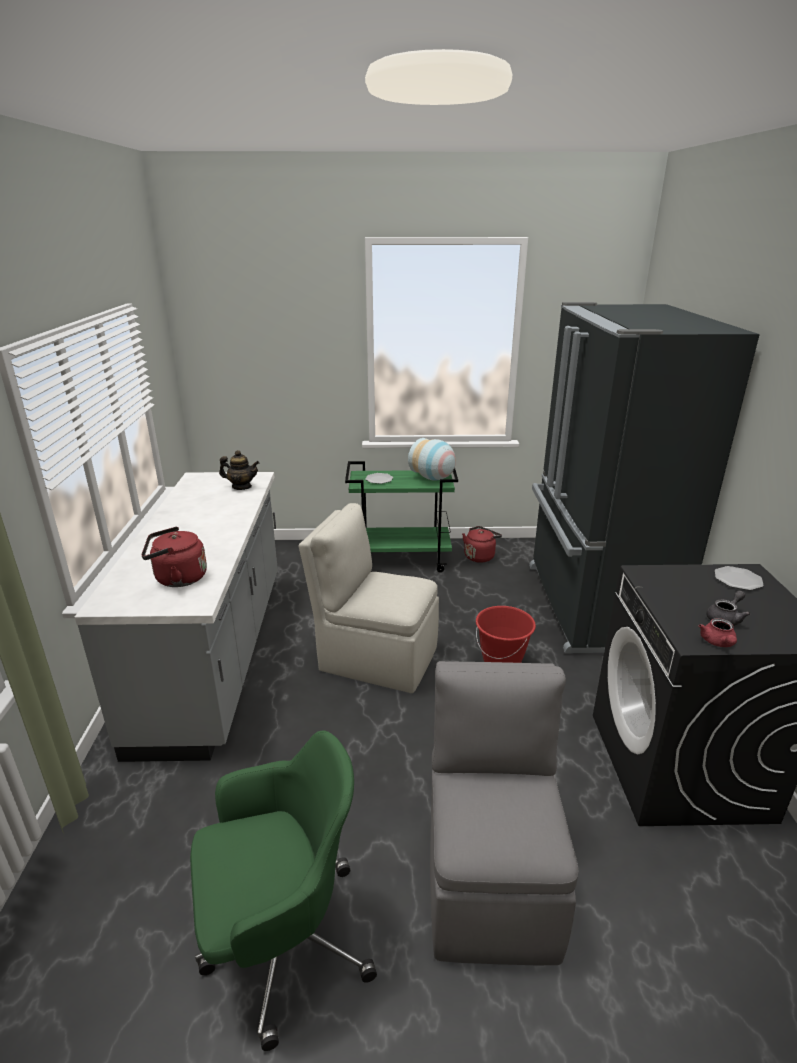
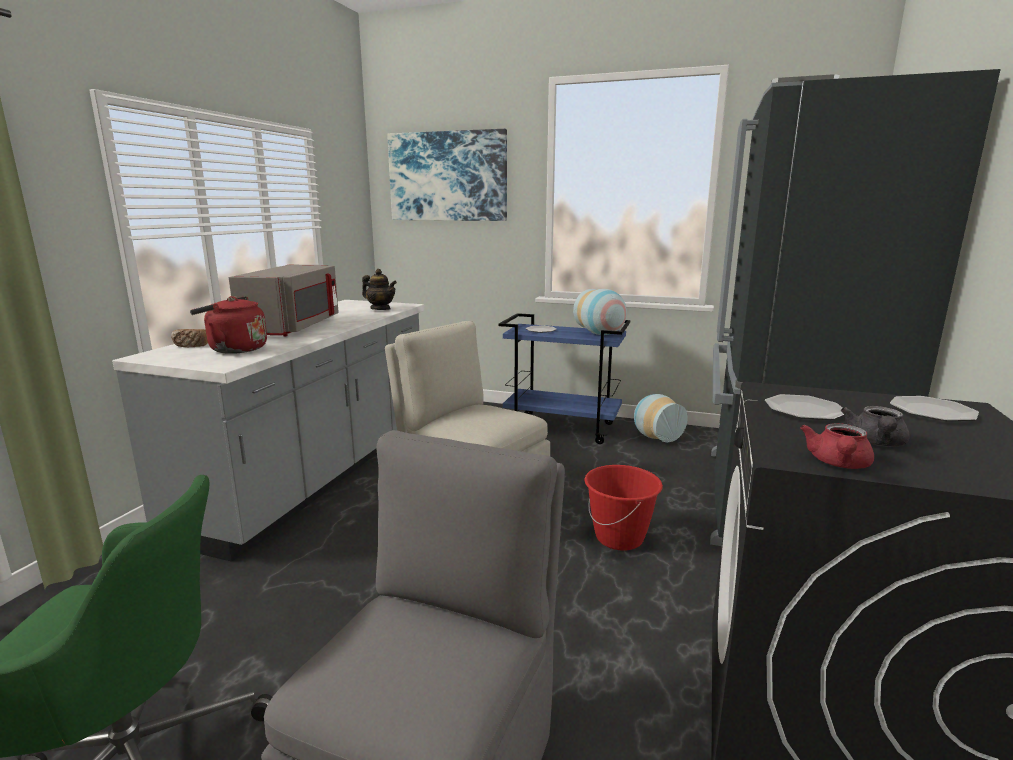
camera: 20 degrees right, 10 degrees down
(127, 580) = (192, 346): none -> bread
(192, 532) = (294, 327): none -> grey microwave
(262, 330) = (447, 176): none -> picture
(401, 559) = (563, 428): green cart -> blue cart
(480, 556) = (655, 437): red kettle -> vase
(674, 592) = (804, 410): none -> plate
(725, 618) = (876, 443): grey teapot -> grey teapot turned 135 degrees clockwise

